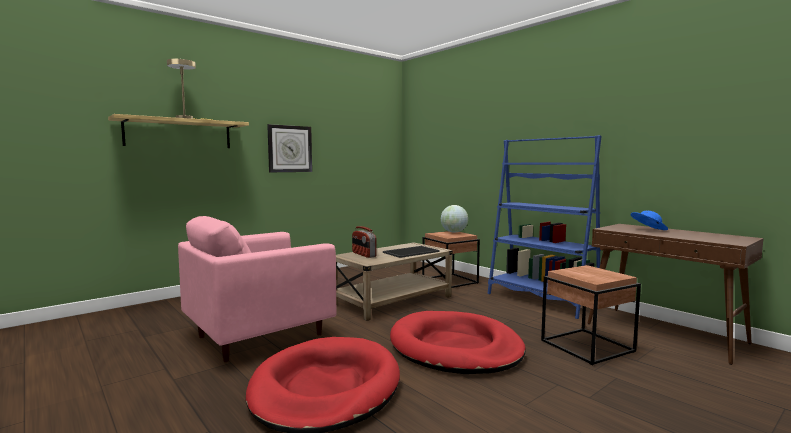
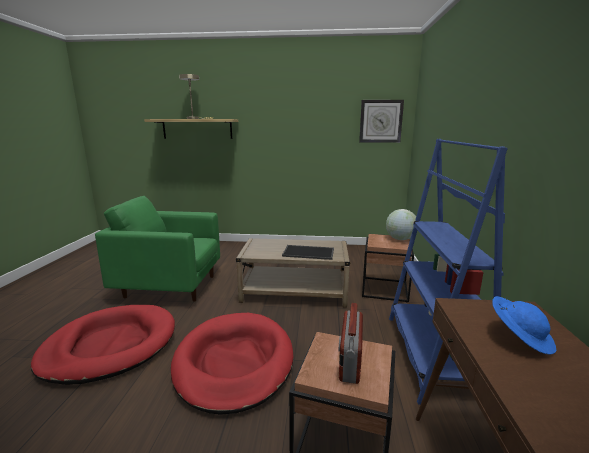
camera: 45 degrees right, 10 degrees up
(260, 335) = (171, 286): pink armchair -> green armchair
(290, 149) = (282, 138): wall clock -> wall clock (380, 121)
(363, 254) = (269, 244): radio -> radio (349, 361)

